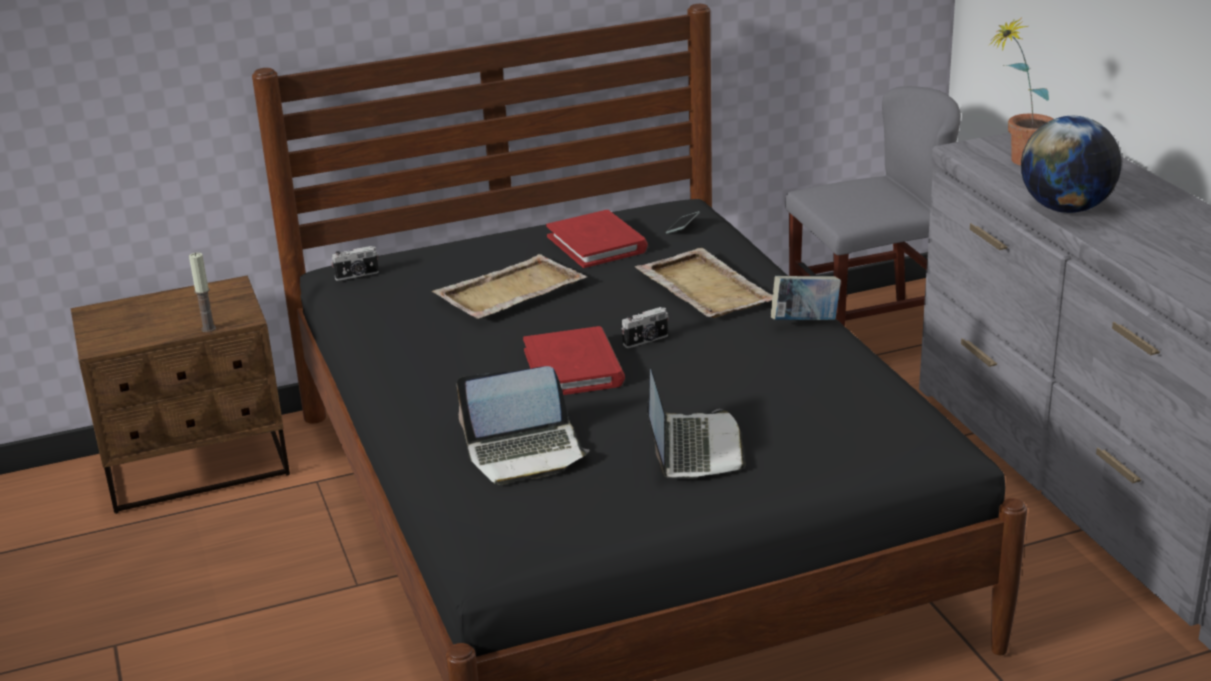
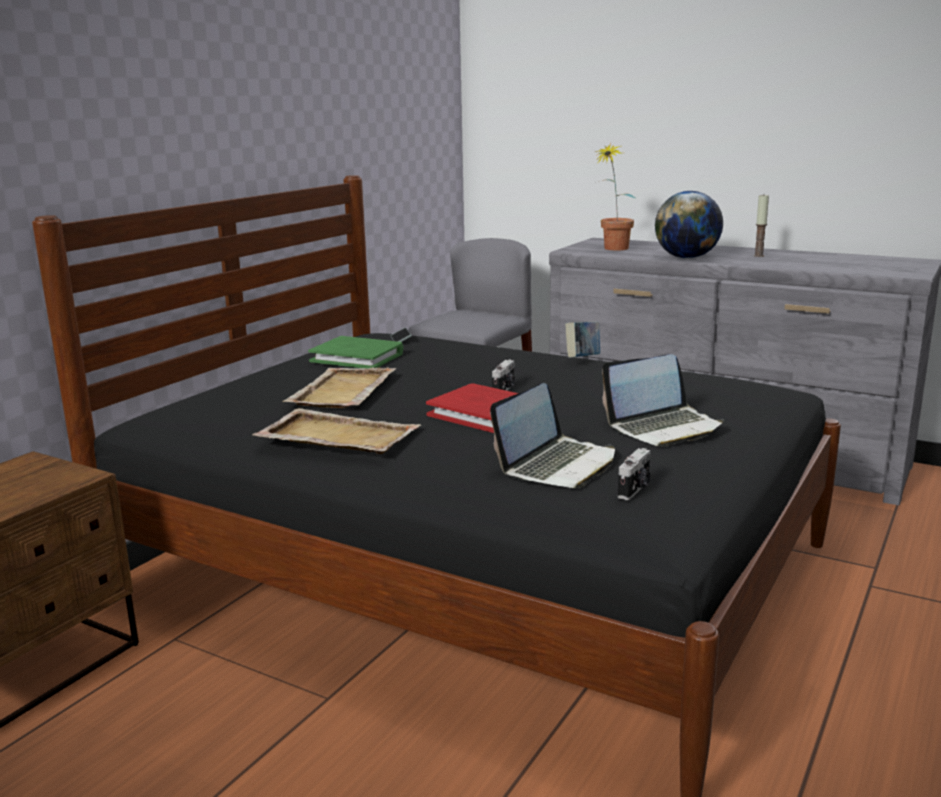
camera: 40 degrees left, 10 degrees down
(208, 328) = (53, 492): candle -> candle (758, 256)
(357, 275) = (178, 415): camera -> camera (635, 489)
(597, 244) = (357, 357): red book -> green book
(693, 448) = (664, 427): laptop -> laptop turned 105 degrees clockwise
(704, 287) = (483, 359): beige tray -> beige tray (336, 436)

